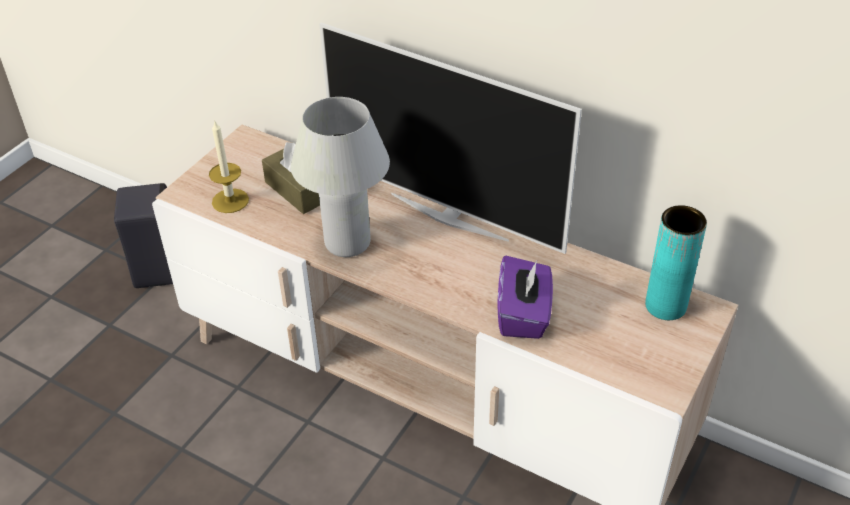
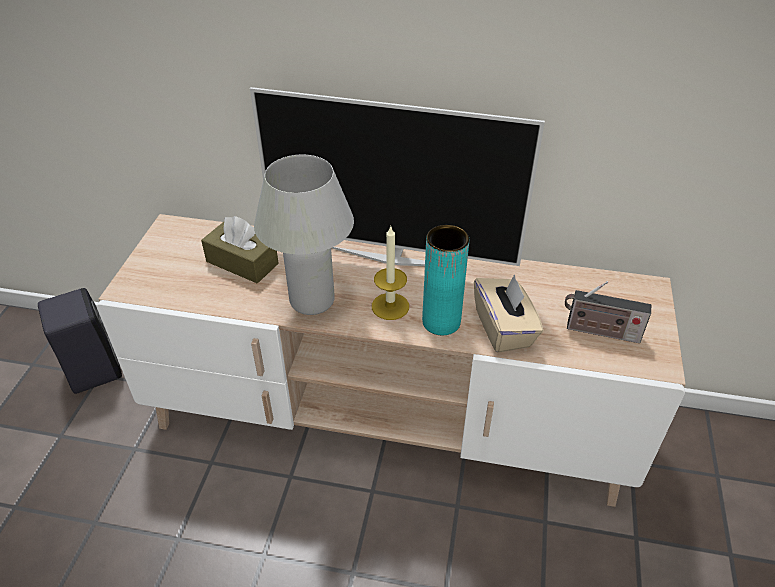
camera: 20 degrees left, 0 degrees up
(230, 201) = (178, 286): candle -> candle (390, 306)
(523, 315) = (504, 329): purple tissue box -> beige tissue box
(622, 341) = (599, 332): none -> radio
(665, 306) = (615, 292): turquoise vase -> turquoise vase (441, 322)

